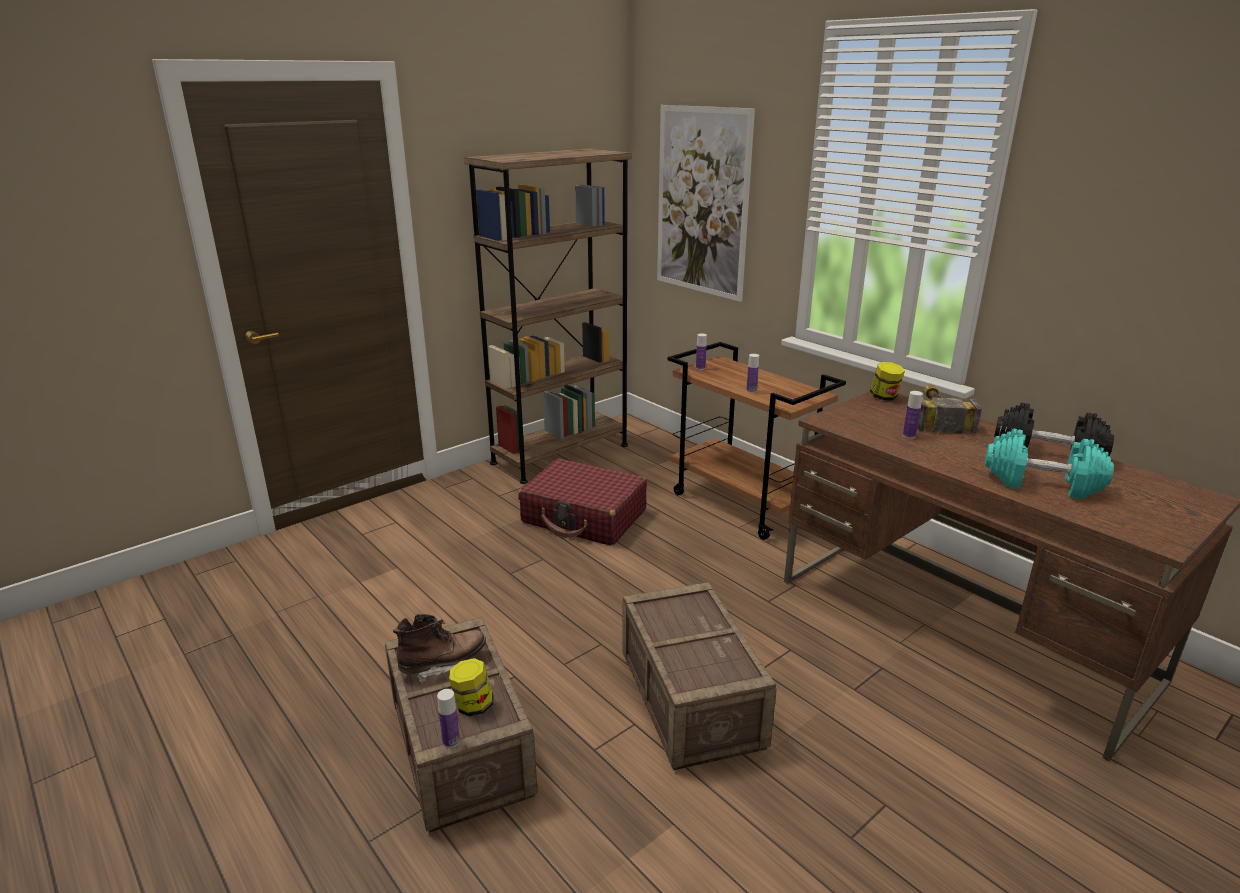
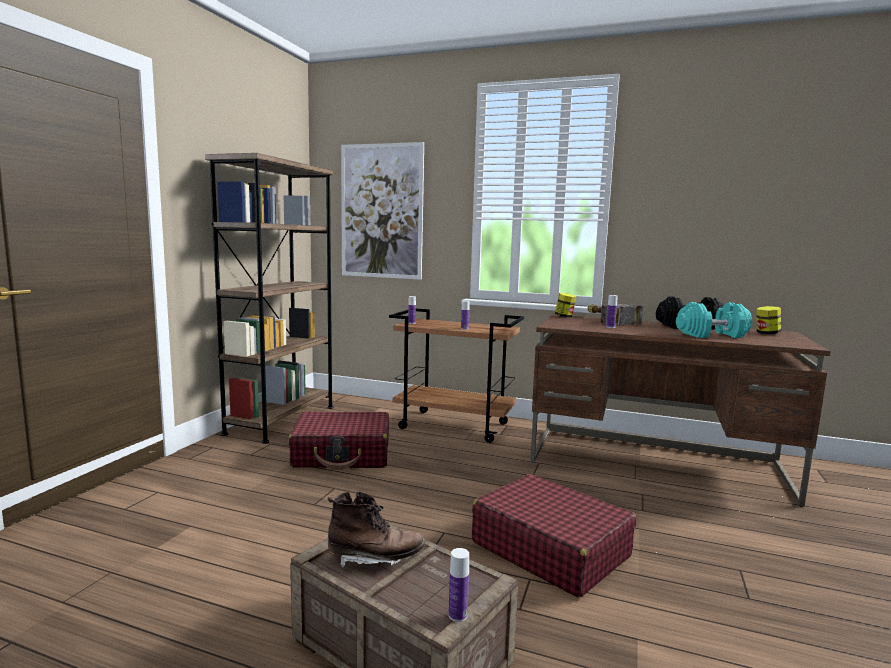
camera: 30 degrees left, 15 degrees down
(443, 664) = (375, 558): brown boot -> brown boot turned 60 degrees clockwise
(473, 706) = (441, 581): jar -> jar (766, 333)
(689, 699) = (550, 549): crate -> red suitcase

